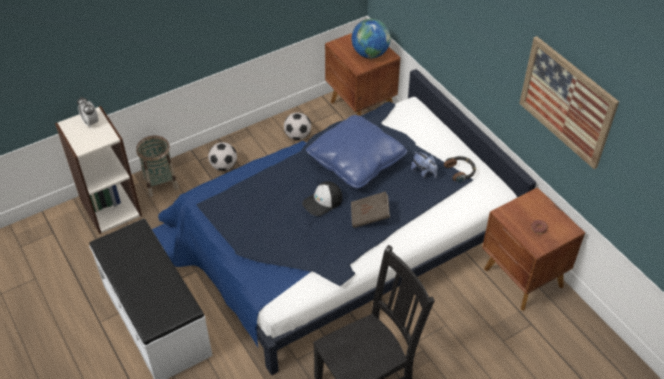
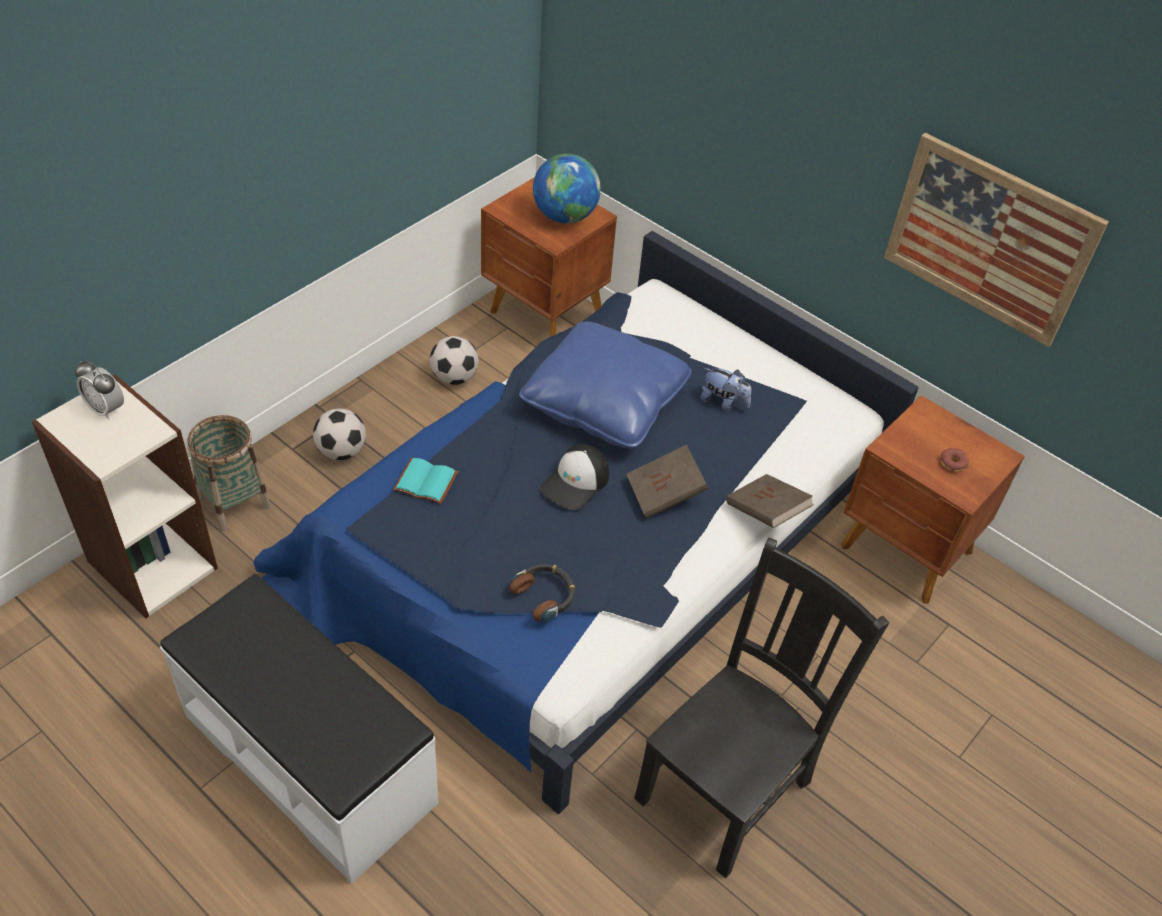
camera: 20 degrees left, 0 degrees up
(245, 187) = (427, 481): none -> turquoise book
(422, 237) = (766, 512): none -> brown book
(460, 171) = (780, 390): headphones -> headphones (545, 595)

